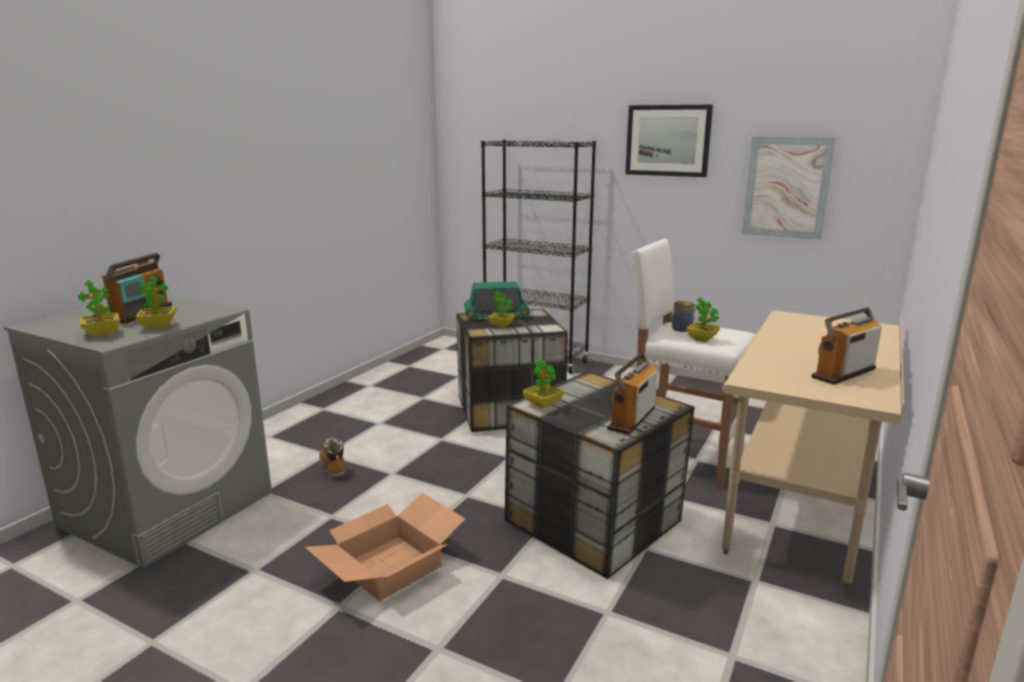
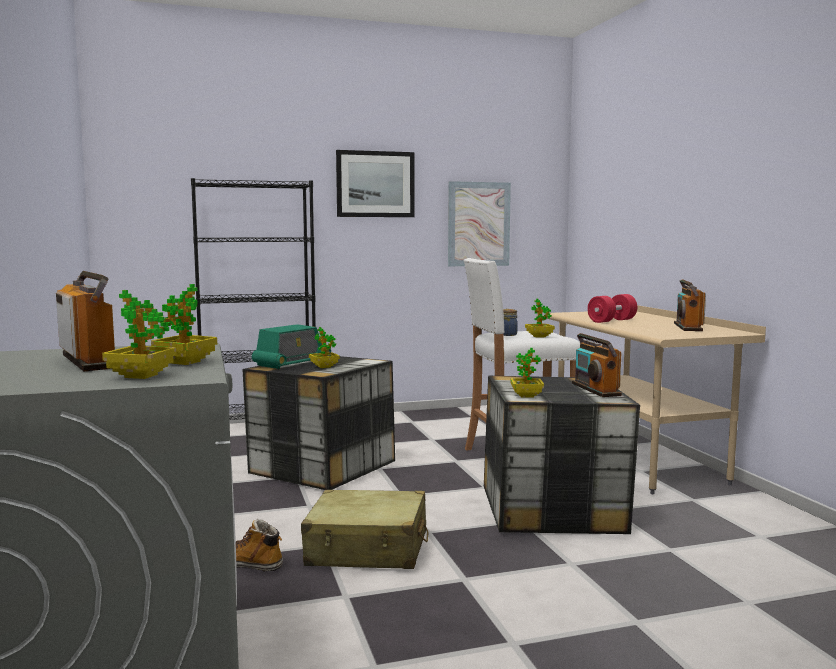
camera: 45 degrees left, 10 degrees down
(390, 565) = (484, 599): cardboard box -> none
(406, 489) = (367, 549): none -> beige suitcase
(791, 340) = (612, 321): none -> red dumbbell

